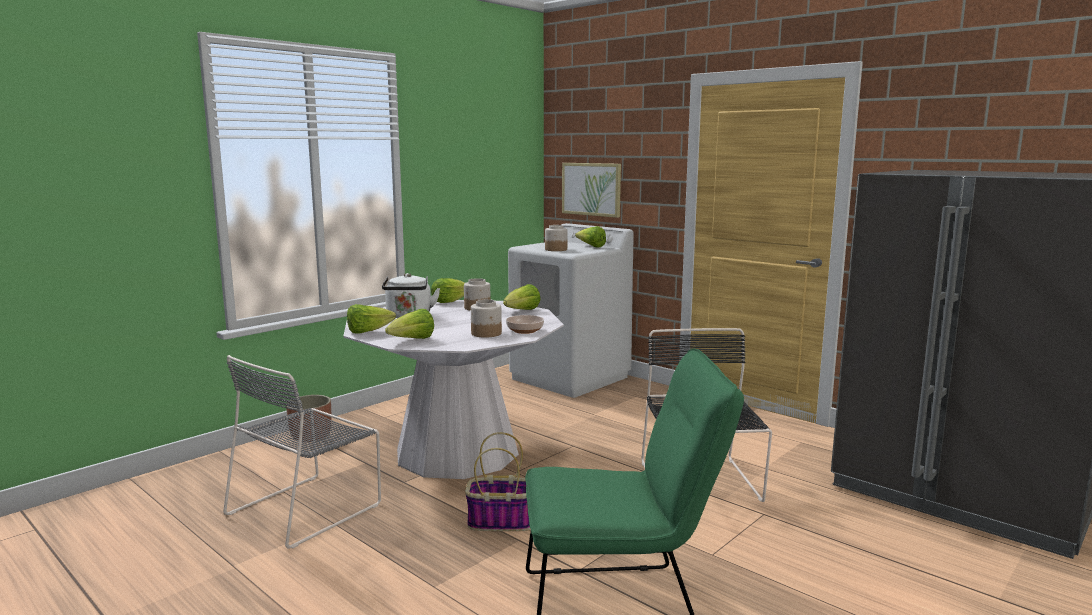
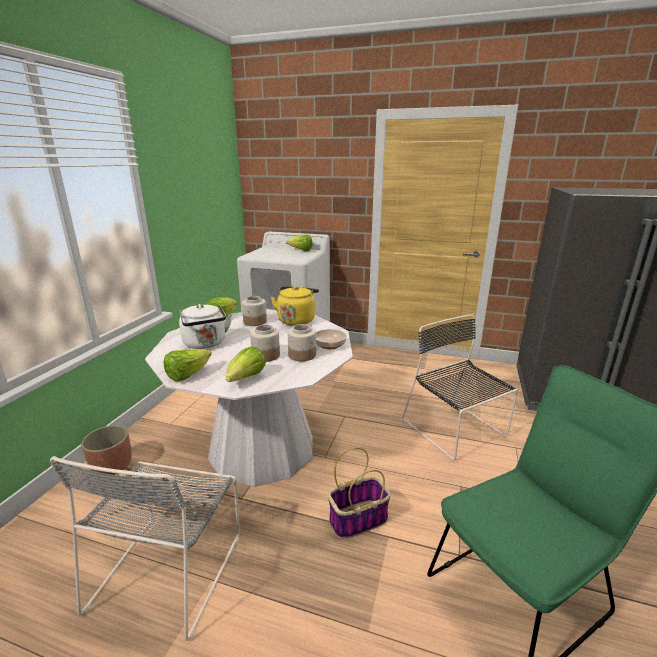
camera: 25 degrees left, 10 degrees up
(522, 311) = (297, 320): lettuce -> yellow kettle
(555, 249) = (280, 256): jar -> jar (265, 355)
(591, 189) = (288, 203): picture -> none

